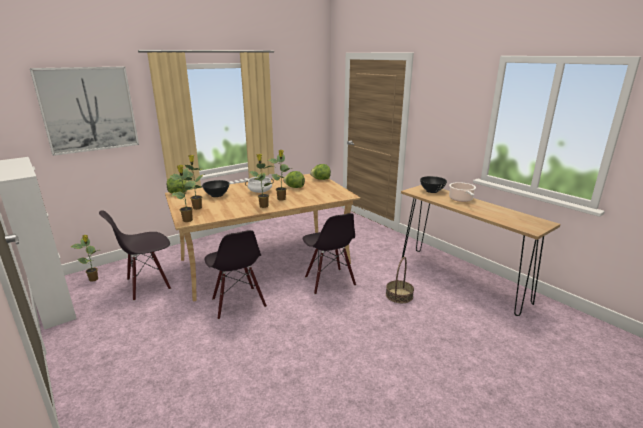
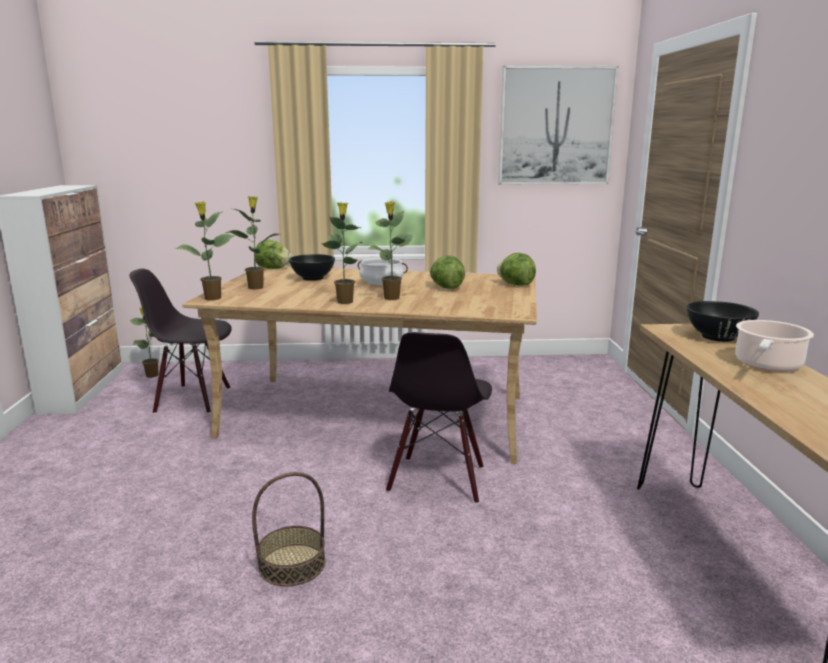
camera: 35 degrees right, 5 degrees down
(88, 109) = (186, 130): picture -> picture (556, 126)
(238, 303) = (260, 461): black chair -> none
(399, 295) = (543, 554): basket -> basket (292, 564)

